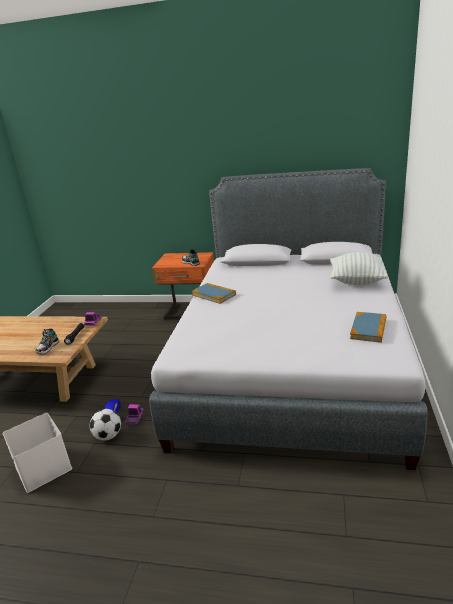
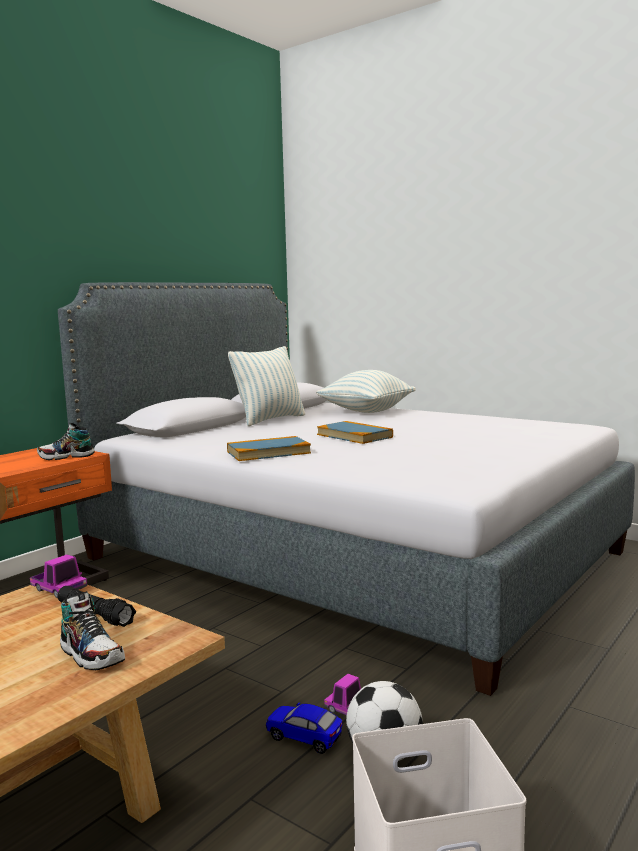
camera: 65 degrees left, 15 degrees down
(297, 268) = (270, 419): none -> pillow
(368, 329) = (500, 422): book -> book (354, 436)

